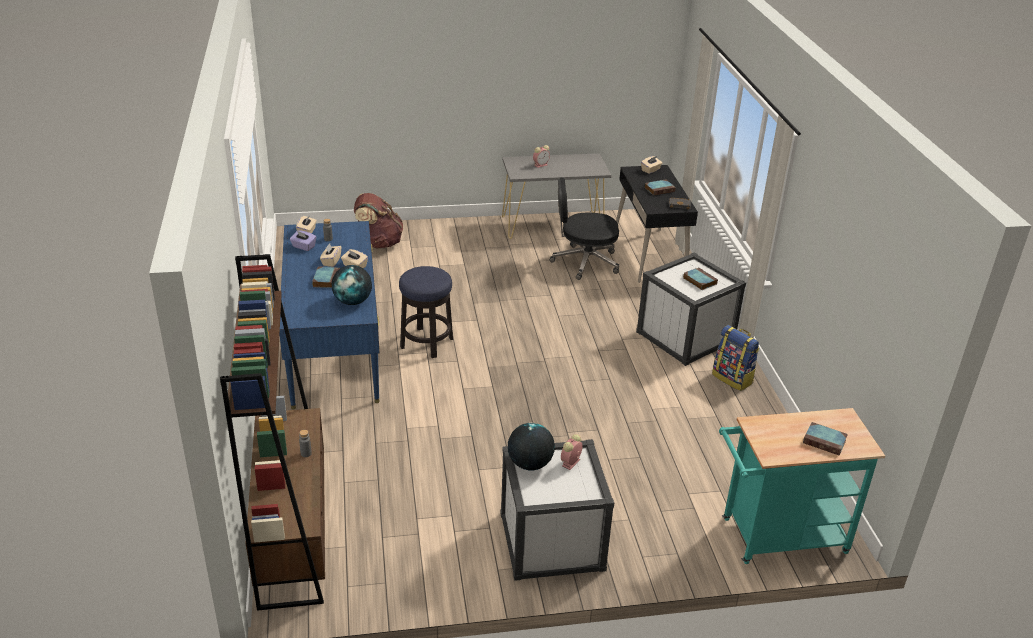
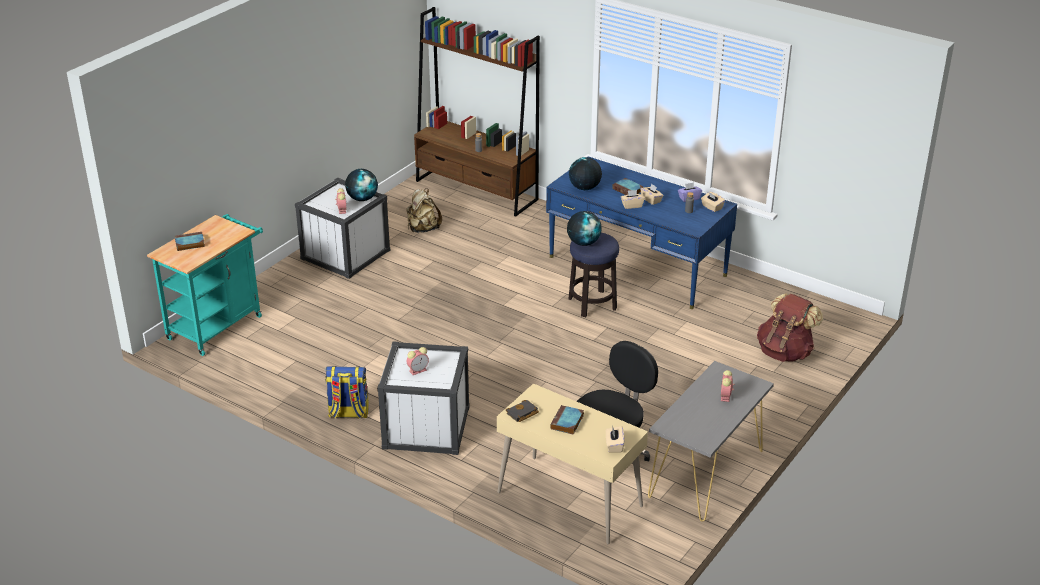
camera: 135 degrees right, 0 degrees up
(429, 518) = (423, 229): none -> beige backpack
(435, 280) = (583, 243): none -> globe
(650, 255) = (569, 500): black desk -> beige desk
(699, 280) = (418, 370): book -> alarm clock

